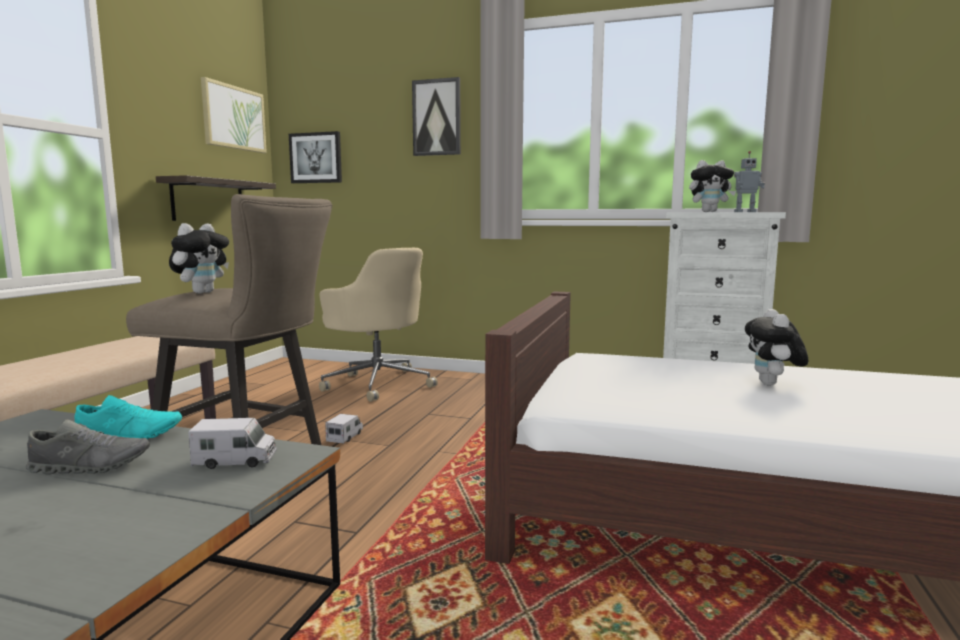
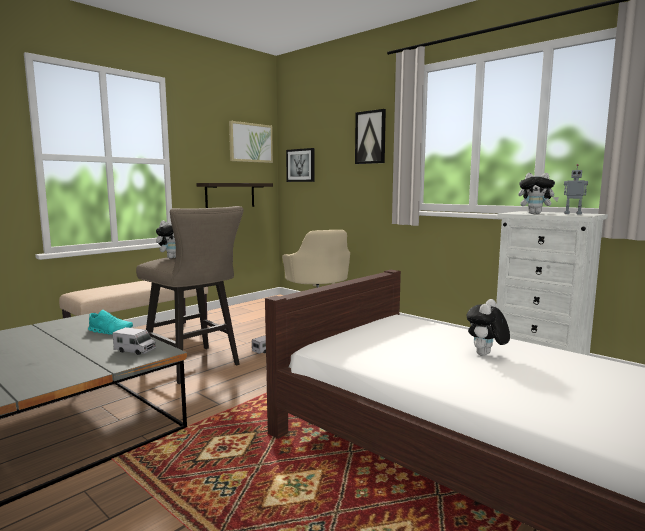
camera: 25 degrees right, 0 degrees up
(90, 466) = (81, 343): grey shoe -> none

